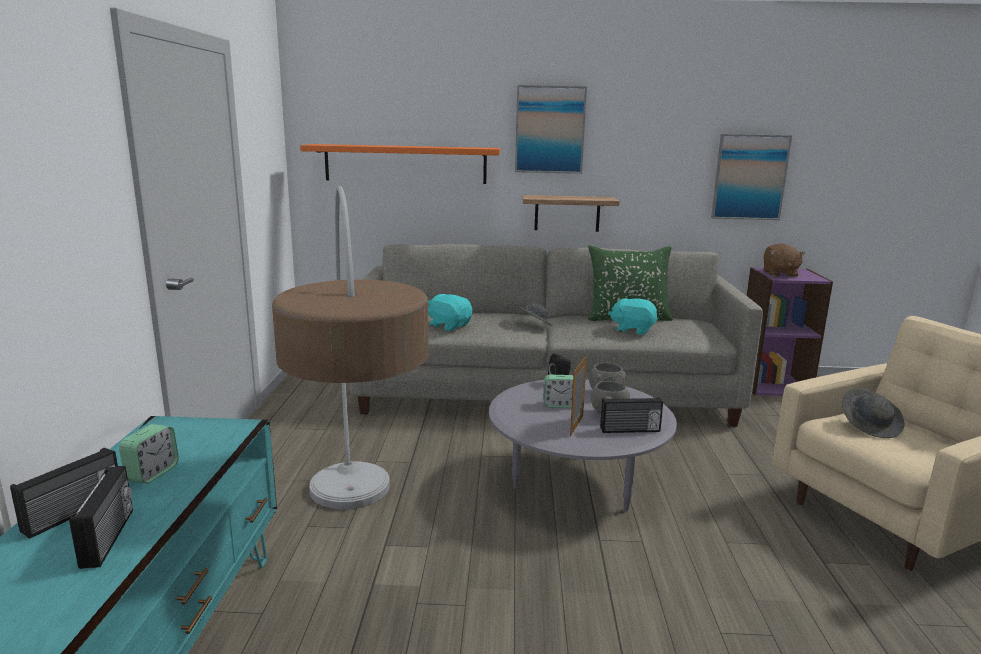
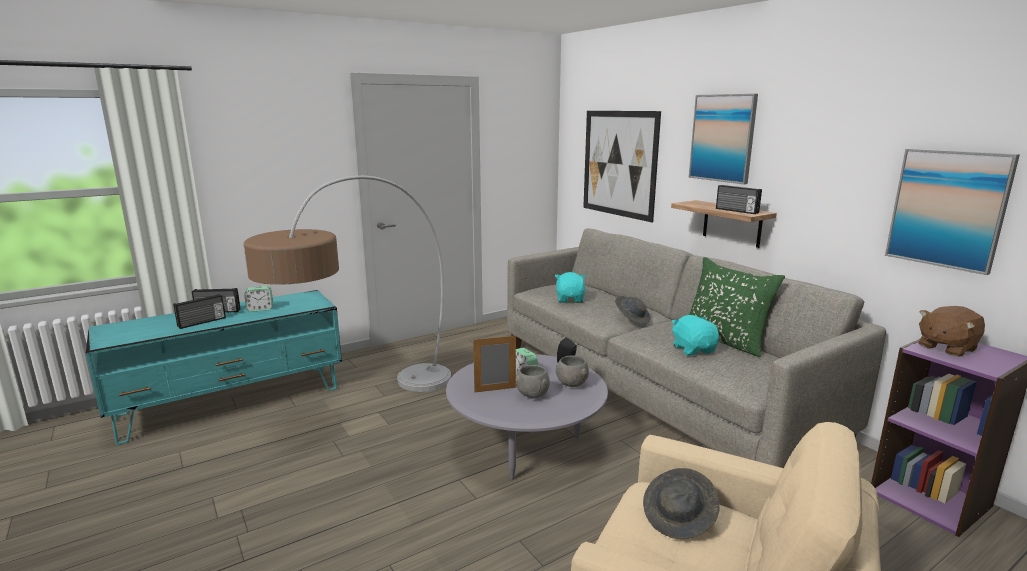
camera: 55 degrees right, 0 degrees up
(405, 164) = (619, 164): orange shelf -> picture
(630, 430) = (515, 409): radio -> radio (736, 211)

